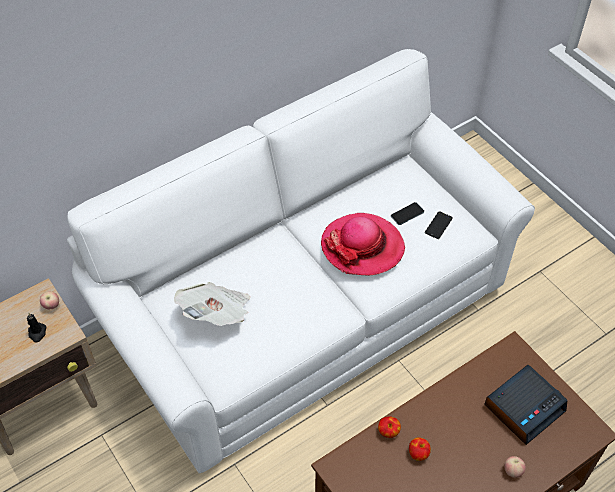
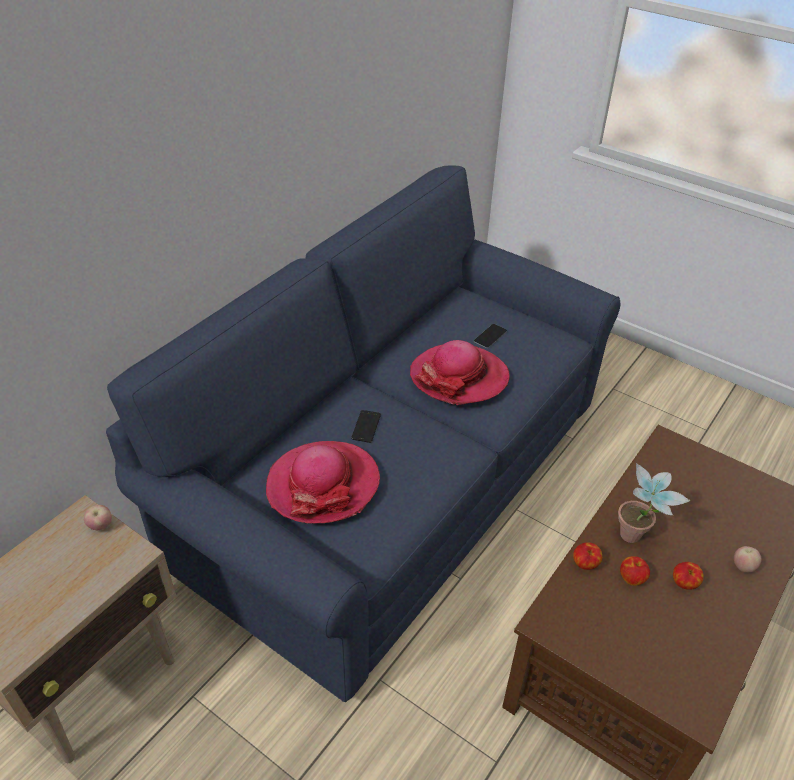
camera: 20 degrees left, 10 degrees down
(37, 333) = (91, 564): black candle -> none
(217, 314) = (323, 484): newspaper -> hat
(308, 313) = (395, 487): white sofa -> blue sofa
(438, 225) = (528, 340): phone -> phone (366, 426)
(438, 425) = (635, 540): none -> potted plant
(457, 470) = (684, 584): none -> apple
(524, 407) = (714, 496): alarm clock -> none

